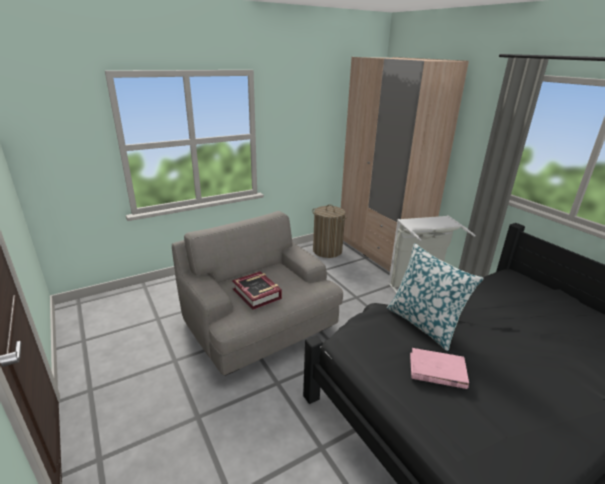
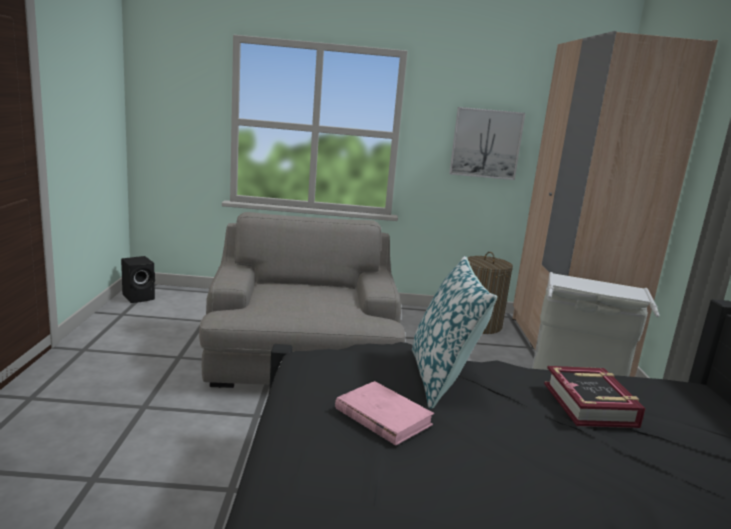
camera: 30 degrees right, 10 degrees down
(79, 317) = (139, 297): none -> black speaker
(257, 294) = (285, 300): book -> book (590, 405)
(311, 130) = (486, 143): none -> picture

